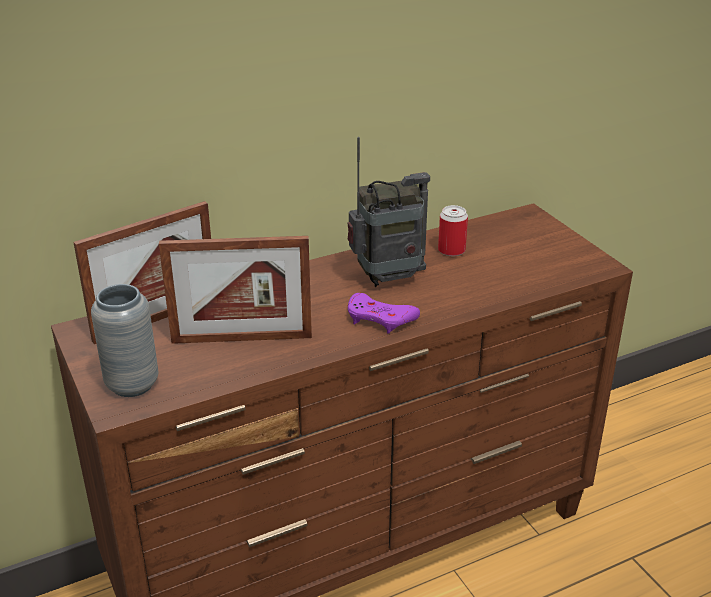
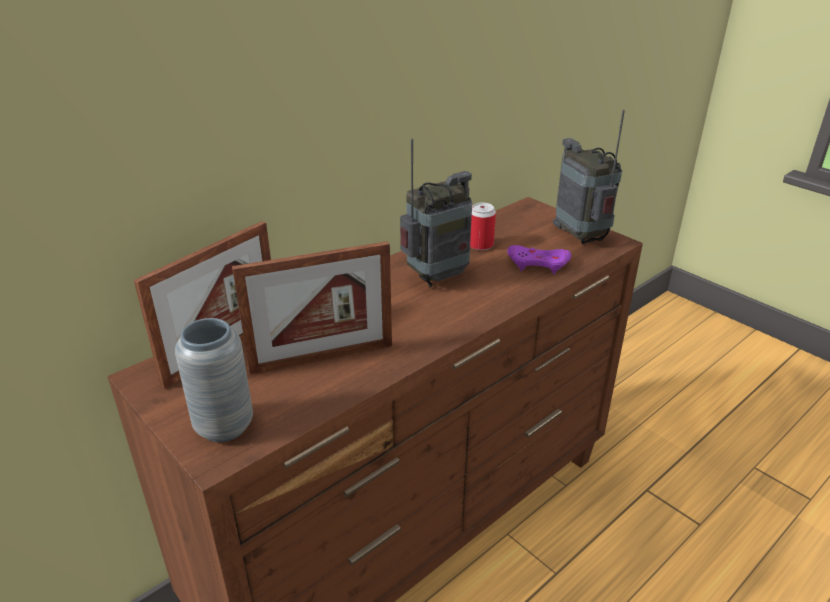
camera: 15 degrees left, 0 degrees up
(380, 318) = (448, 316): purple game controller -> purple game controller (538, 264)
(566, 256) = (581, 237): none -> radio

